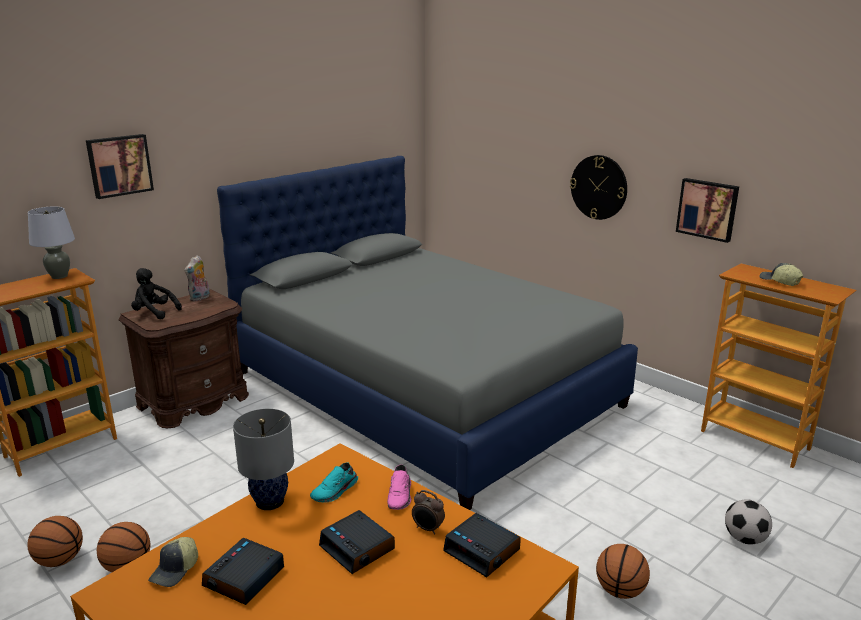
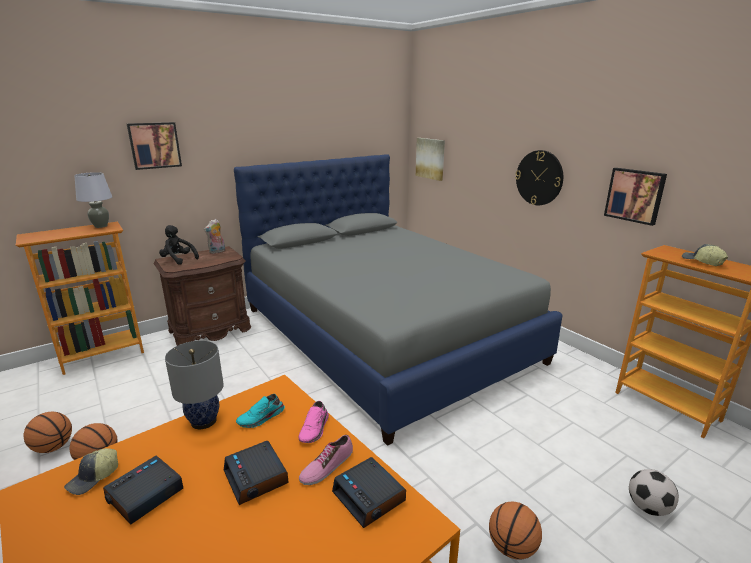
camera: 10 degrees right, 0 degrees up
(428, 529) = (326, 466): alarm clock -> shoe
(456, 159) = (430, 158): none -> picture

